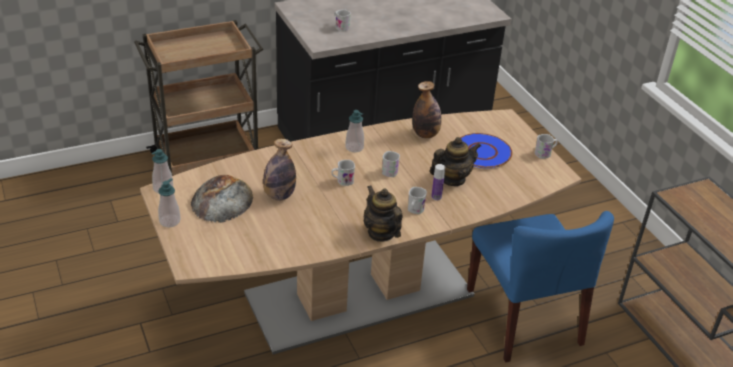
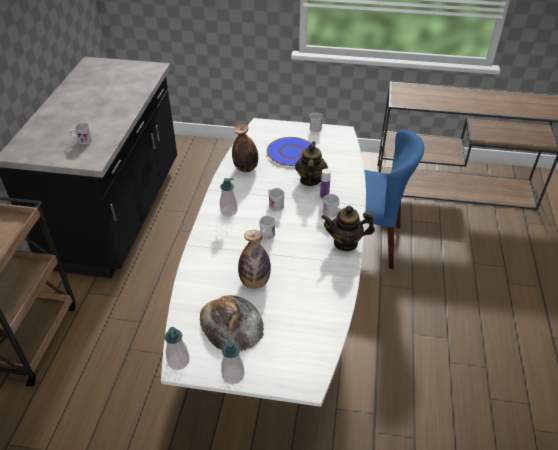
camera: 55 degrees left, 5 degrees up
(358, 294) = (278, 314): brown dining table -> white dining table

